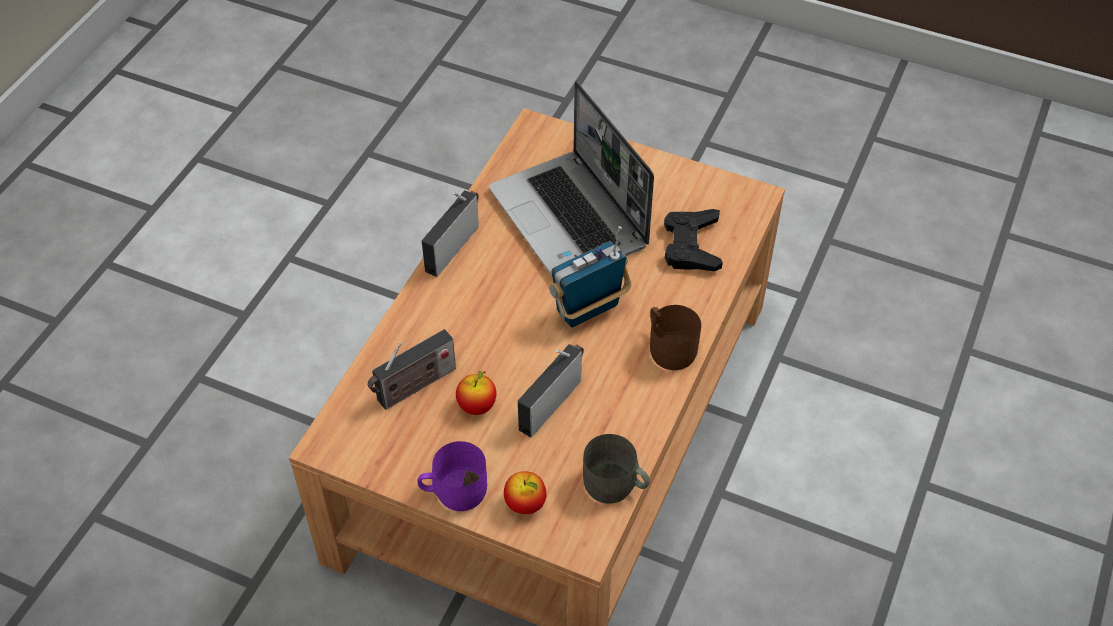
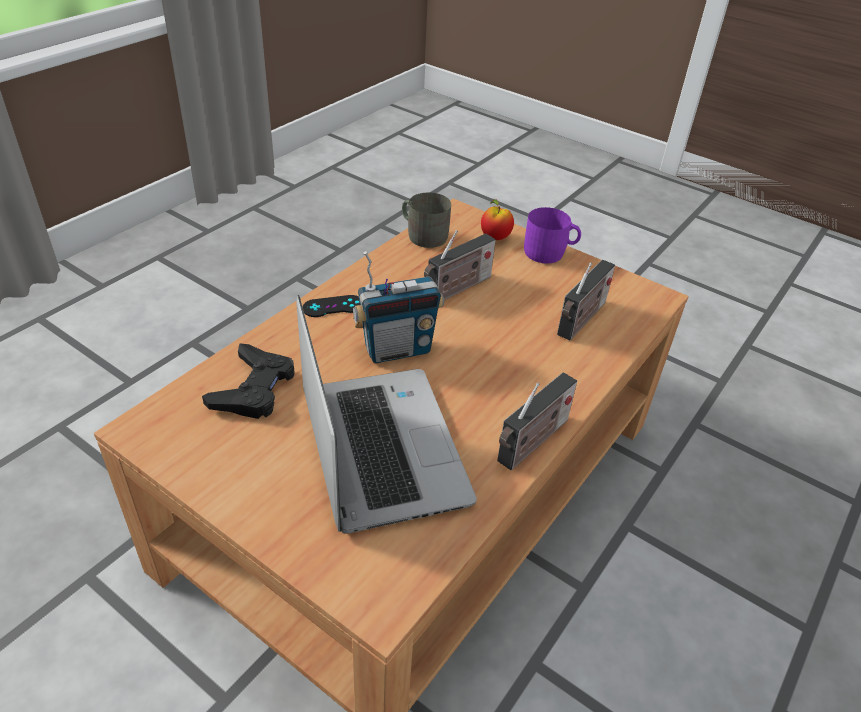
camera: 170 degrees left, 10 degrees down
(414, 387) = (581, 320): radio -> radio turned 150 degrees clockwise
(477, 406) = (523, 298): apple -> none
(669, 347) = (333, 306): brown mug -> black game controller

